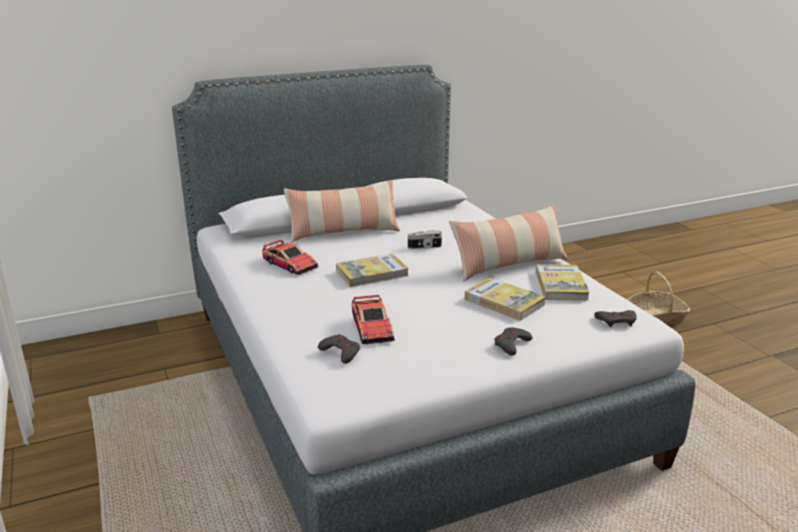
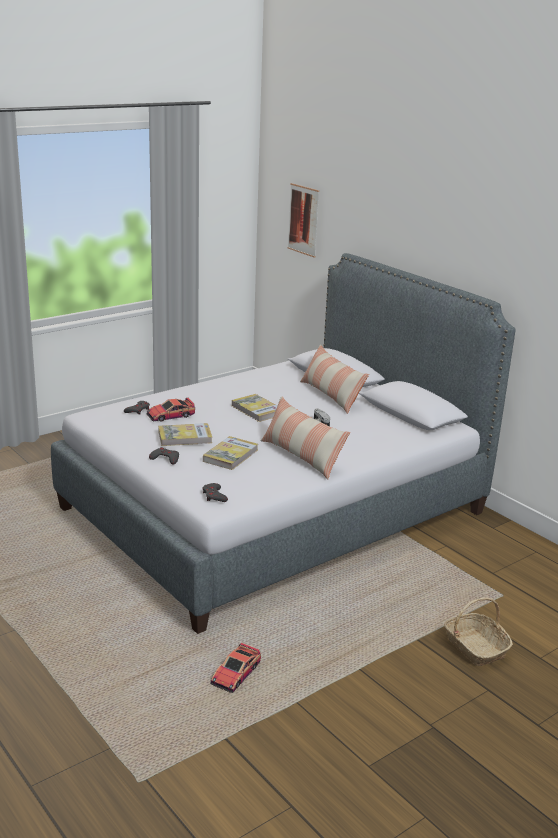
camera: 75 degrees right, 0 degrees up
(74, 65) = (303, 220): none -> picture
(290, 264) = (260, 386): toy car -> toy car (235, 674)
(561, 285) = (271, 476): book -> book (185, 437)

